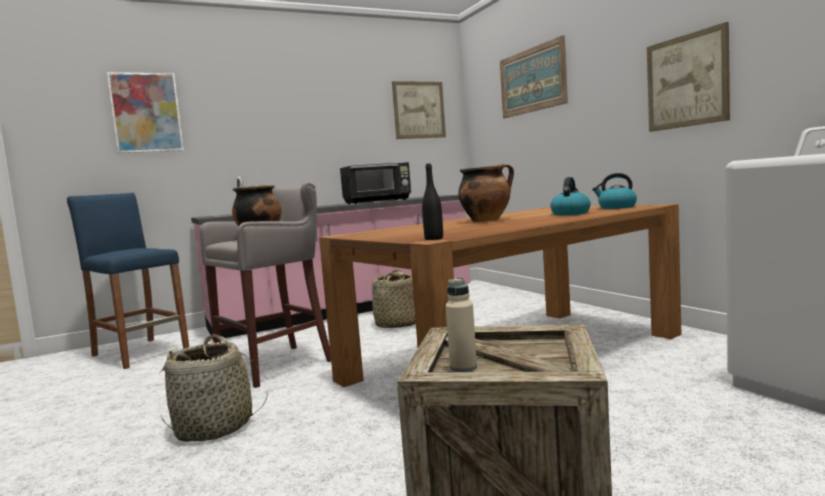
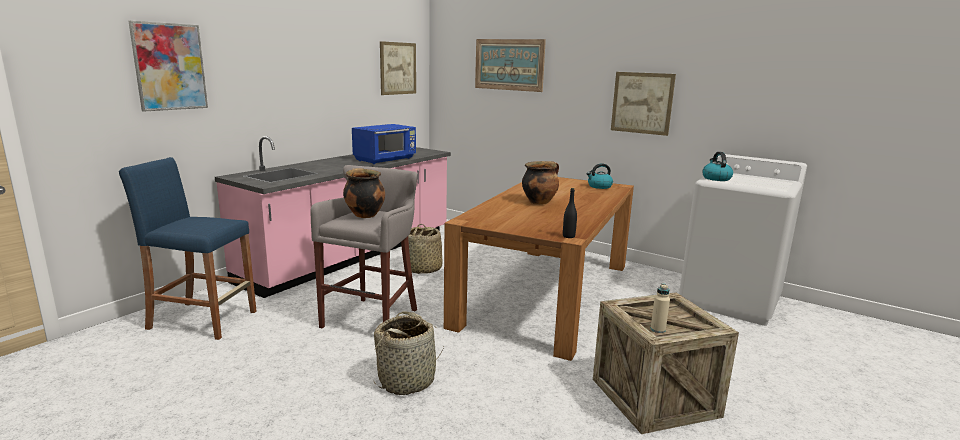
camera: 30 degrees left, 10 degrees up
(378, 201) = (386, 159): black microwave -> blue microwave
(570, 213) = (584, 195): kettle -> kettle (716, 178)

